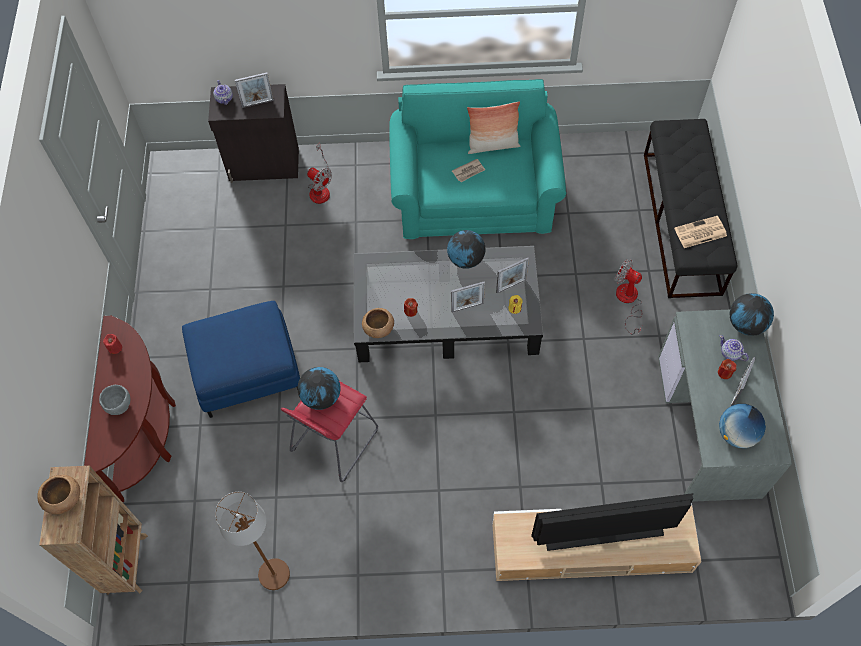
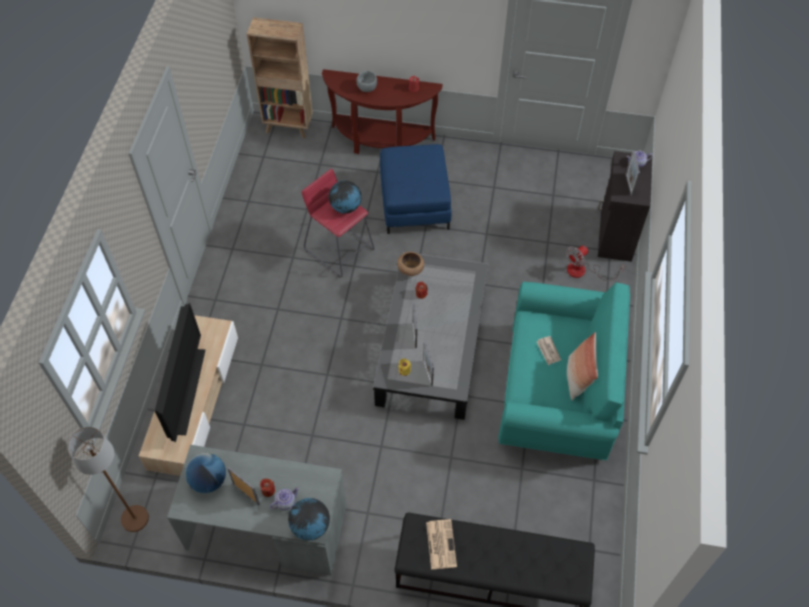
camera: 100 degrees right, 5 degrees down
(63, 498) = (278, 27): brown bowl -> none
(274, 575) = (251, 202): brown floor lamp -> brown floor lamp (134, 518)
(465, 259) = (463, 343): globe -> none
(628, 301) = (410, 495): fan -> none

